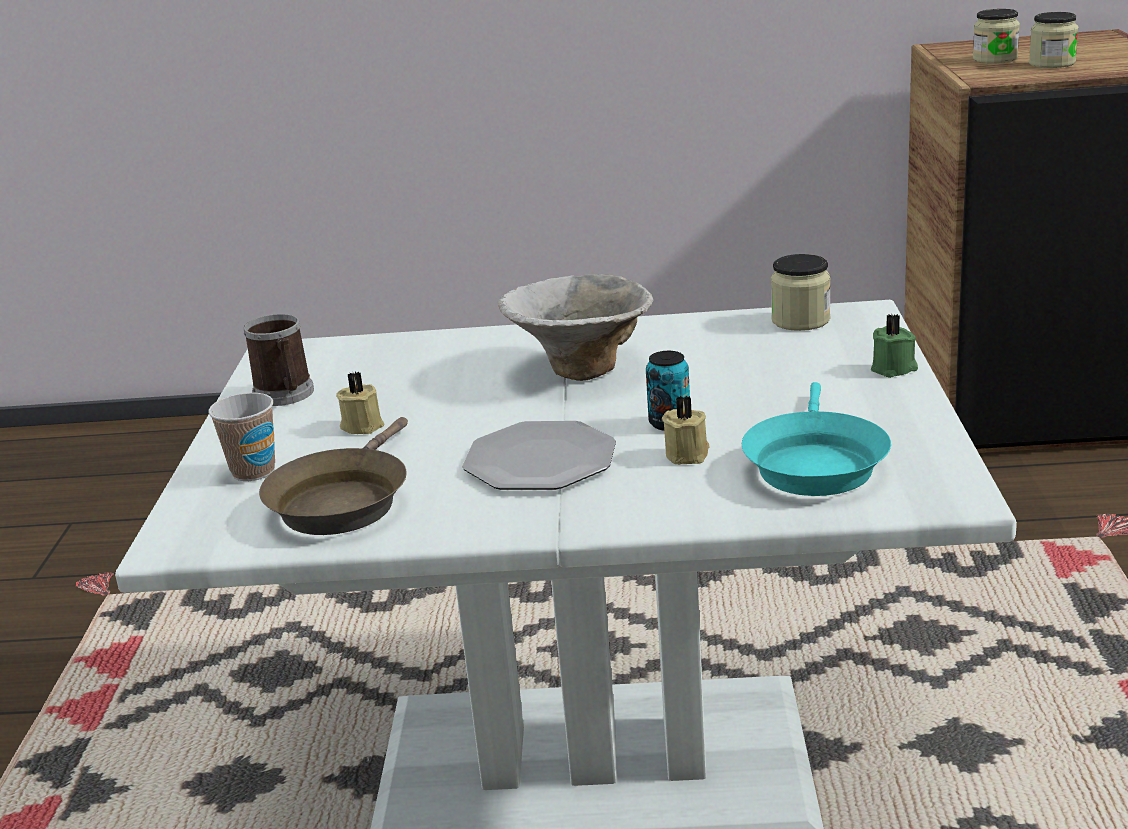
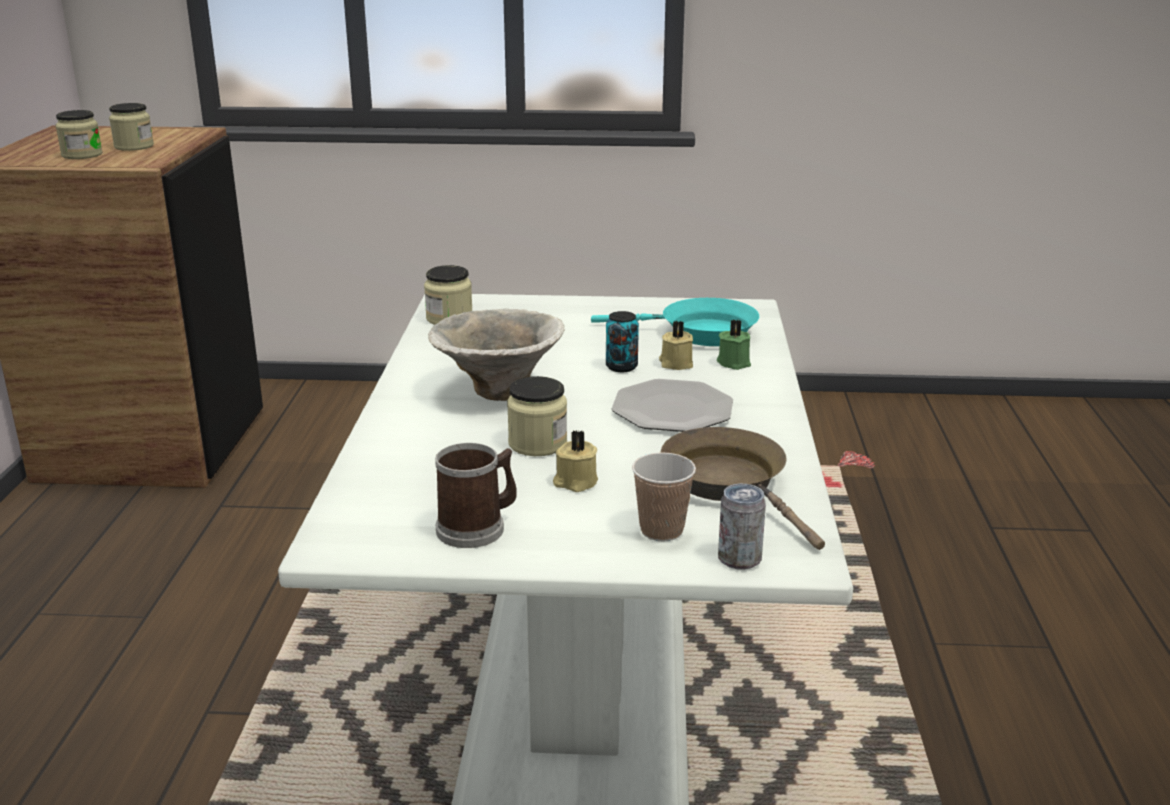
camera: 90 degrees left, 0 degrees up
(185, 511) = (739, 559): none -> can
(342, 501) = (730, 484): brown frying pan -> brown frying pan turned 135 degrees counterclockwise
(452, 400) = (537, 443): none -> jar
(894, 369) = (560, 302): green candle -> green candle (734, 362)

